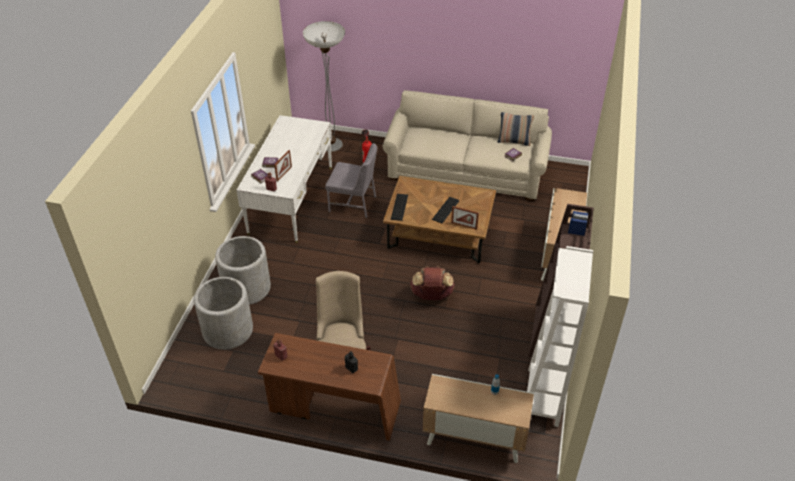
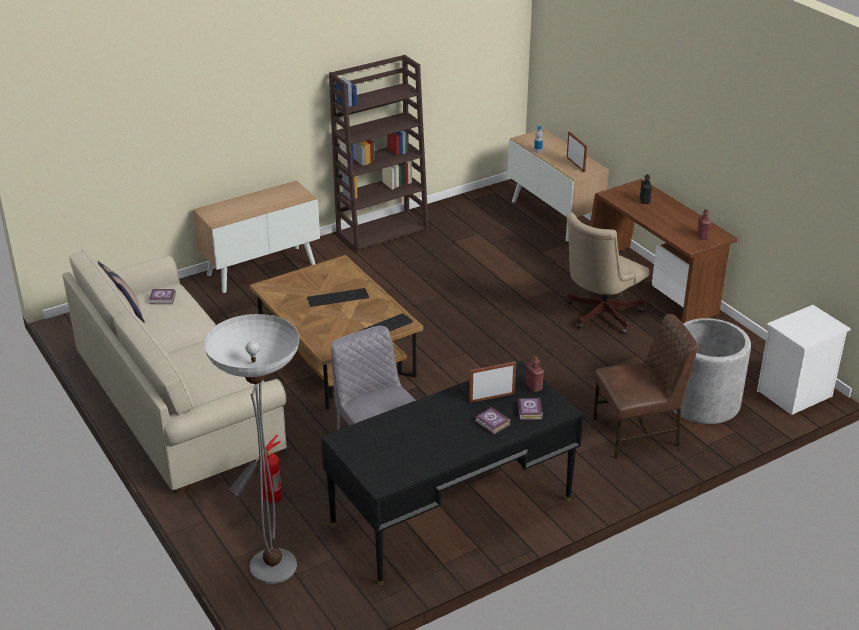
camera: 135 degrees left, 10 degrees down
(178, 372) = (794, 394): none -> white nightstand
(246, 288) = (638, 433): grey planter -> brown chair
(291, 200) = (452, 512): white desk -> black desk
(431, 296) = (439, 310): brown backpack -> none
(464, 225) = (346, 274): picture frame -> picture frame (575, 164)
(543, 397) = (460, 206): white bookcase -> none

